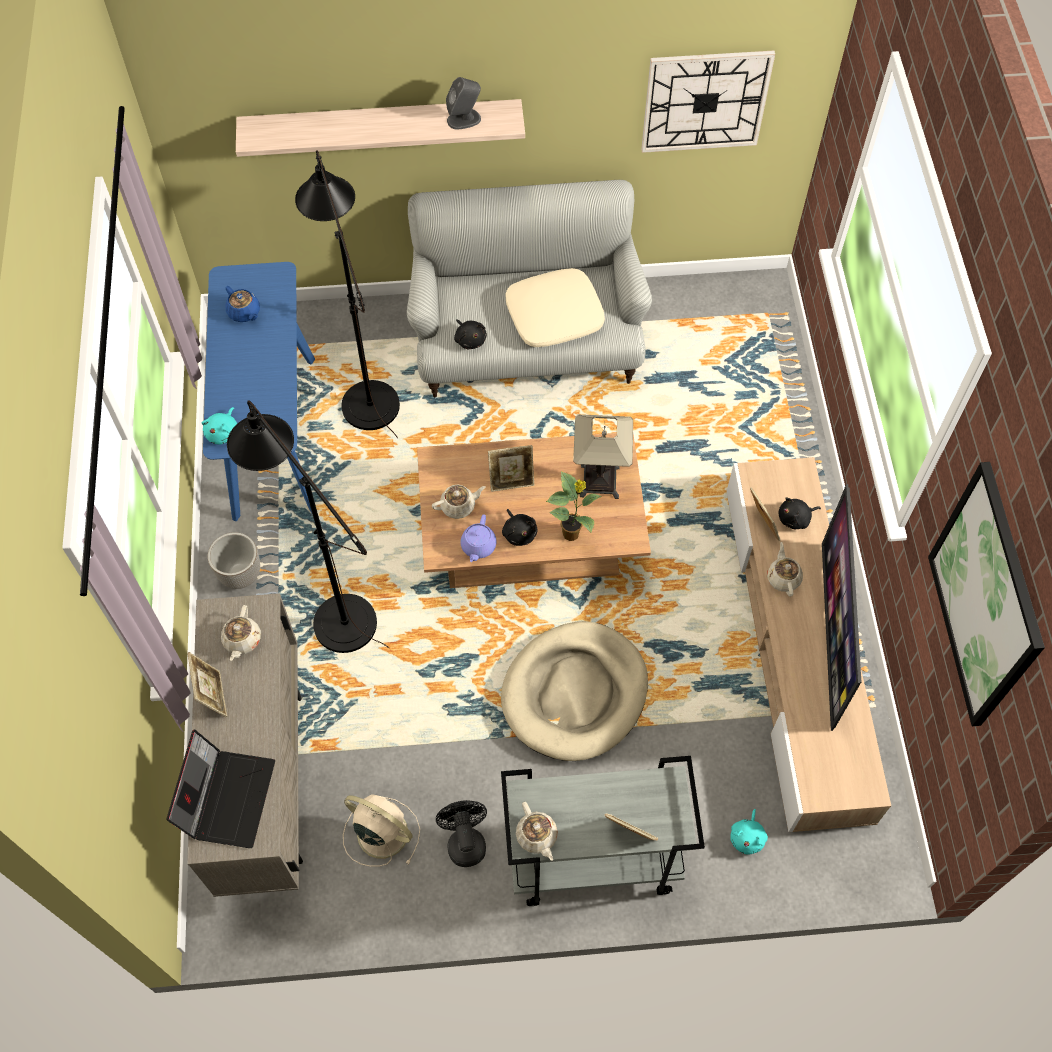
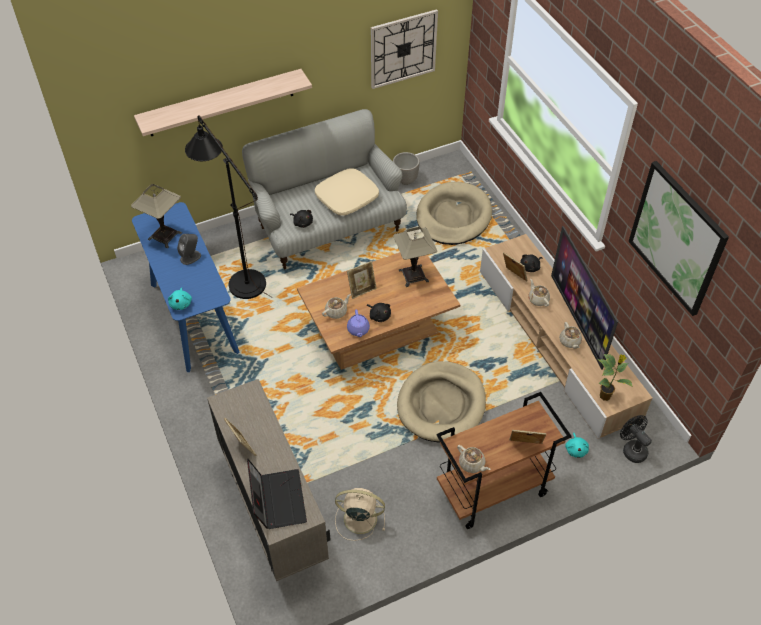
camera: 20 degrees left, 10 degrees down
(241, 575) = (206, 401): planter -> planter (405, 180)
(242, 640) = (246, 411): beige teapot -> beige teapot (570, 341)
(244, 313) = (164, 236): blue teapot -> table lamp
(334, 611) = (274, 404): black floor lamp -> none
(464, 119) = (273, 85): grey speaker -> grey speaker (191, 257)
(465, 841) = (413, 506): black fan -> black fan (632, 449)
(572, 534) = (410, 307): potted plant -> potted plant (606, 396)
(592, 859) = (492, 491): grey cart -> brown cart
(726, 383) = (453, 216): none -> beige dog bed

